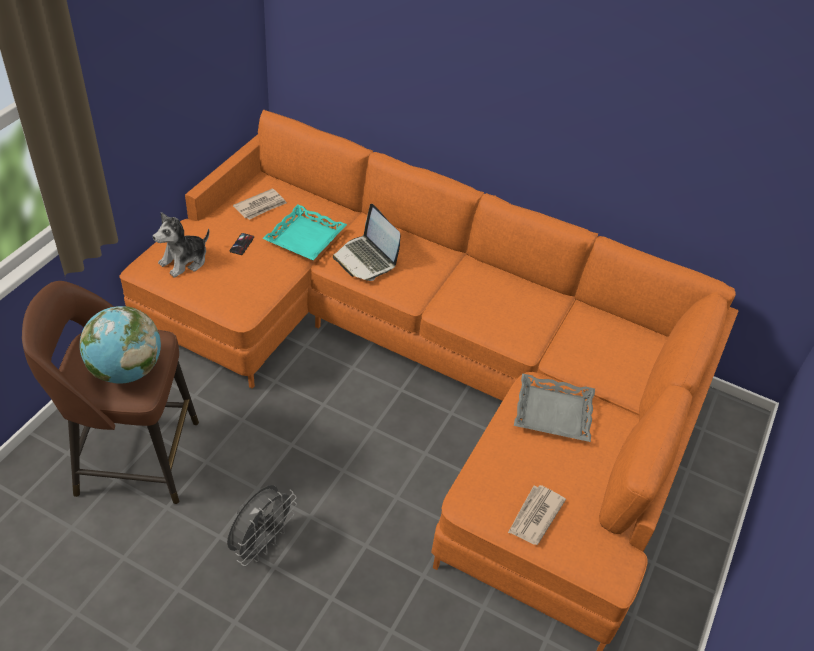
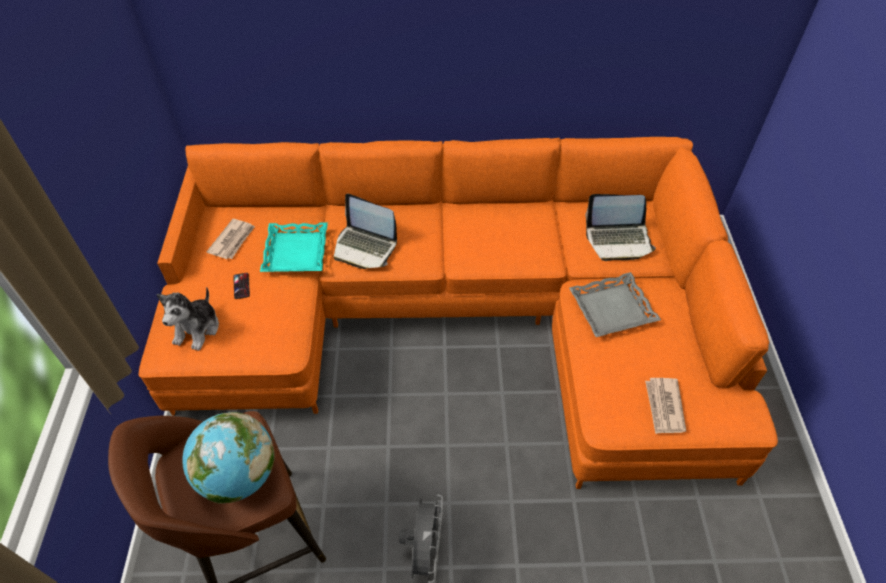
camera: 25 degrees left, 5 degrees up
(609, 358) = (618, 240): none -> laptop

